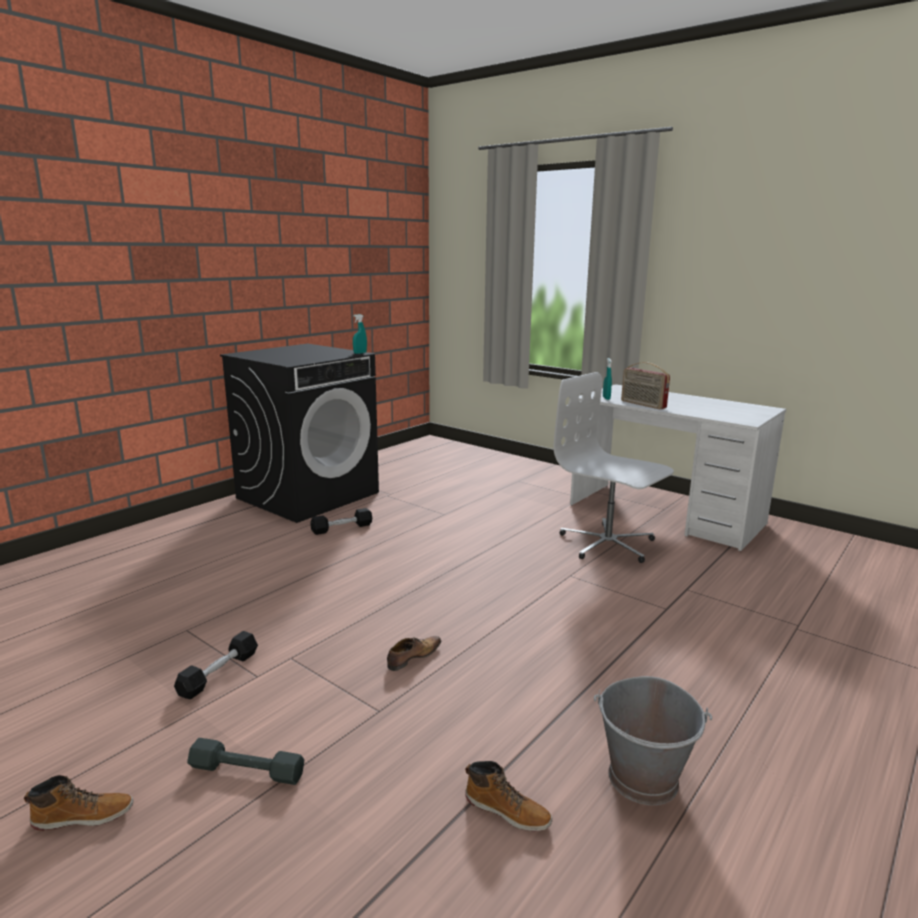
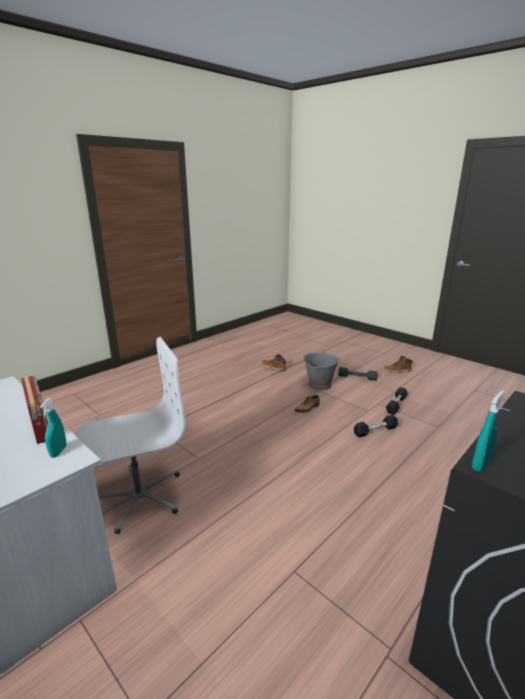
camera: 175 degrees left, 5 degrees up
(342, 528) = (409, 540): black dumbbell -> black dumbbell (375, 431)
(607, 544) = (139, 497): white office chair -> white office chair turned 75 degrees counterclockwise
(644, 779) = (228, 371): grey bucket -> grey bucket (319, 384)

